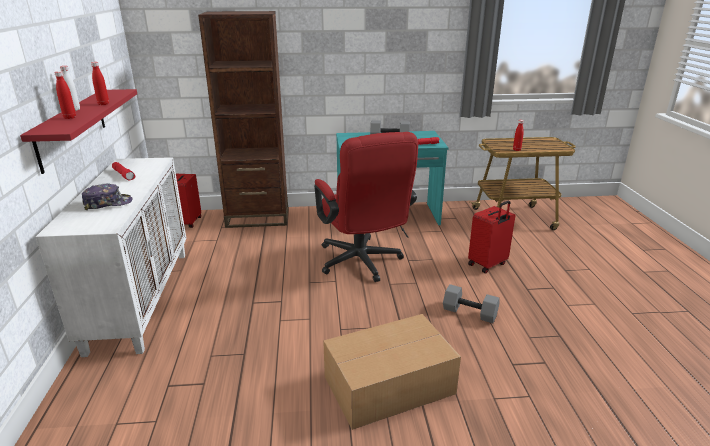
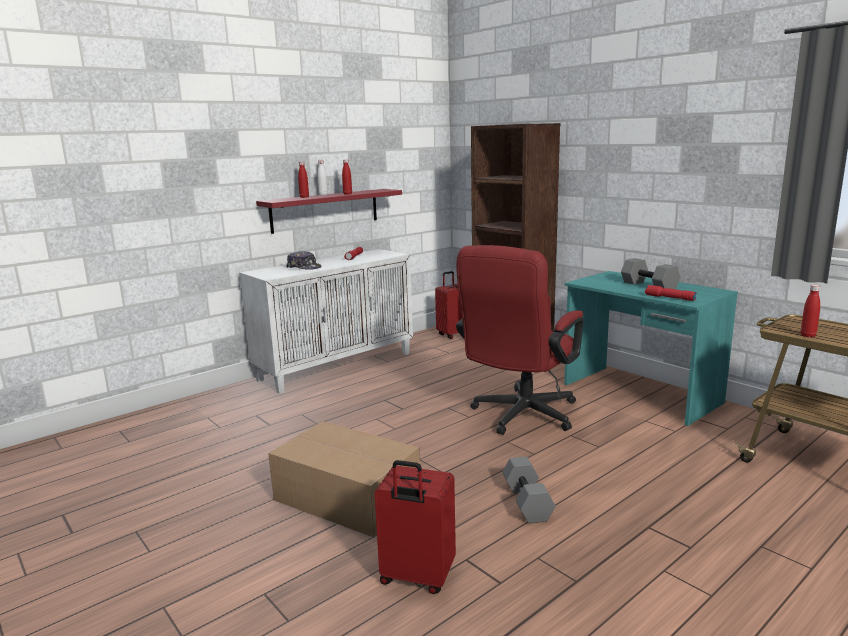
camera: 55 degrees right, 10 degrees down
(488, 264) = (655, 483): red suitcase -> red suitcase (416, 577)

